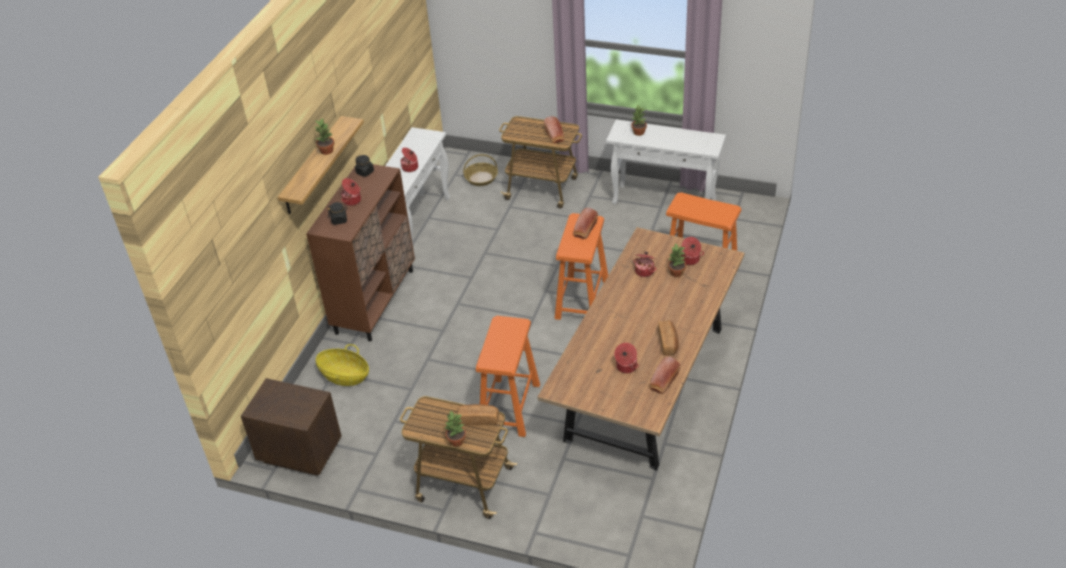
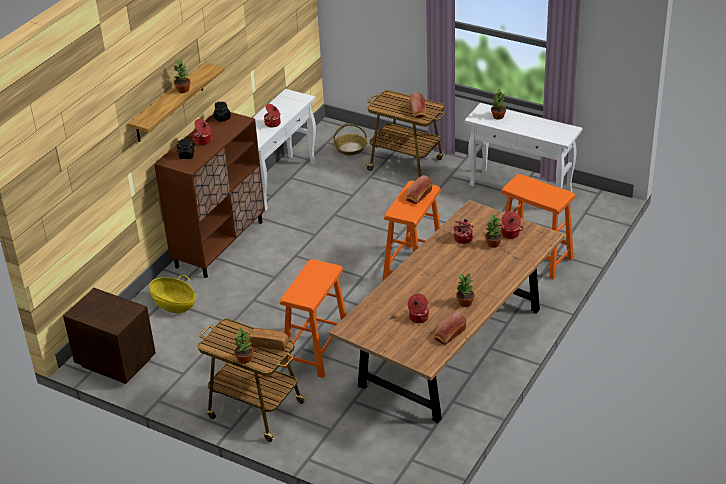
camera: 10 degrees right, 5 degrees down
(668, 343) = (465, 303): bread -> potted plant

